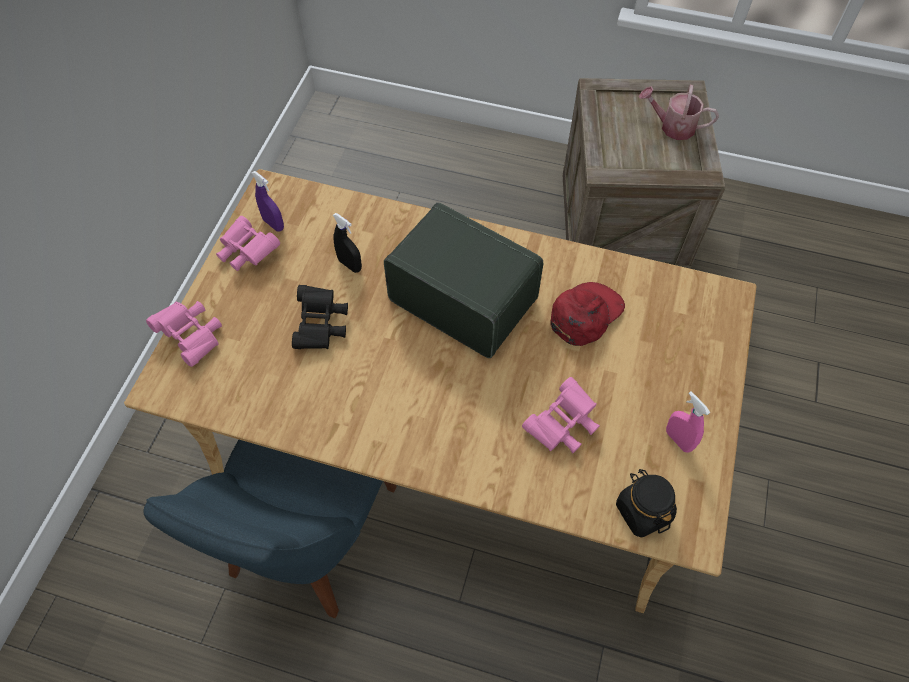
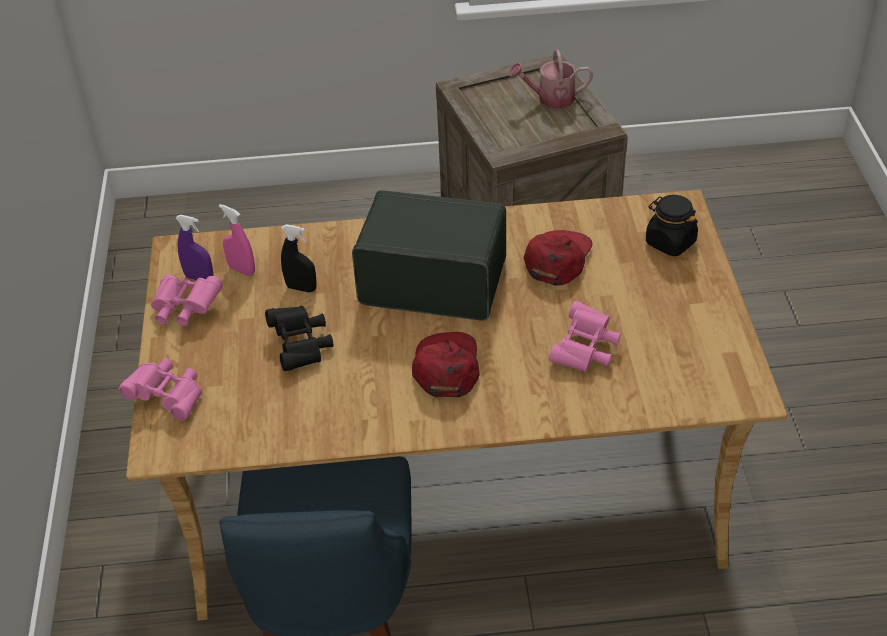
camera: 20 degrees left, 15 degrees down
(431, 395) = (446, 366): none -> red cap
(642, 511) = (694, 391): black jar -> black jar (670, 242)
(678, 440) = (696, 327): pink spray bottle -> pink spray bottle (241, 270)

